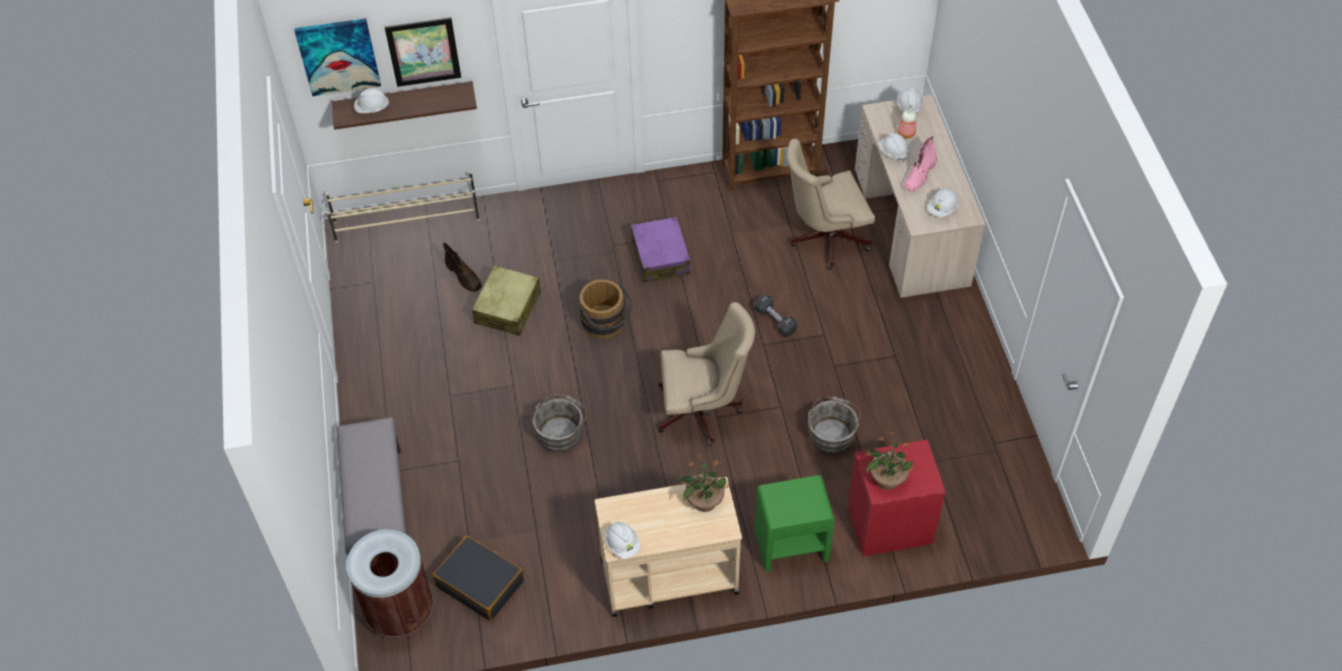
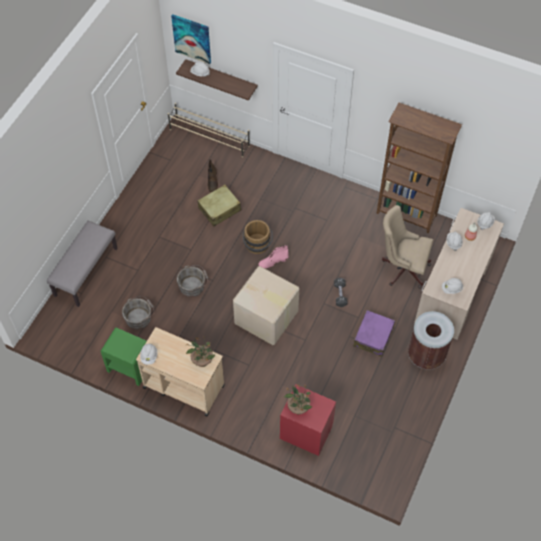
camera: 35 degrees right, 5 degrees up
(400, 611) = (58, 323): brown trash can -> brown trash can (426, 355)
(423, 51) = (234, 57): picture -> none
(480, 583) = (101, 333): black suitcase -> none
(660, 257) = (312, 227): purple suitcase -> purple suitcase (373, 336)
(703, 411) = (266, 318): beige office chair -> cardboard box
(790, 545) = (250, 410): green nightstand -> green nightstand (129, 367)
(832, 433) = (318, 369): grey bucket -> grey bucket (139, 317)
(919, 176) = (456, 263): pink boot -> pink boot (273, 262)

